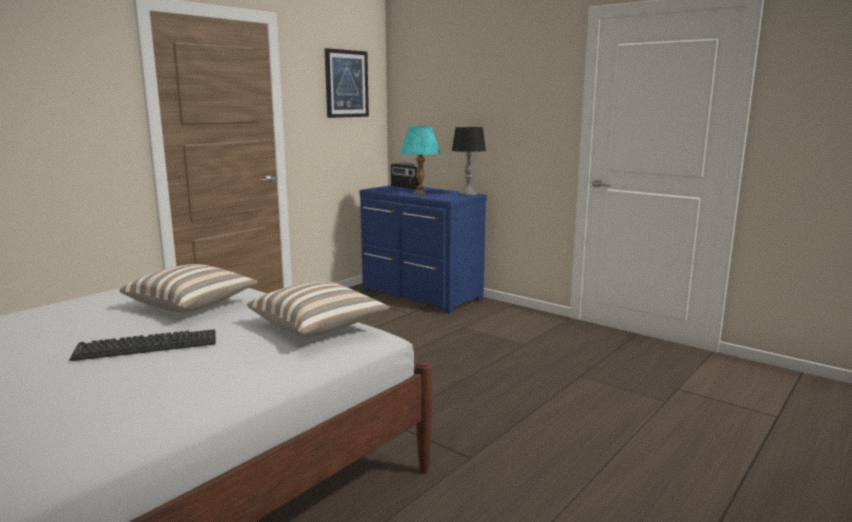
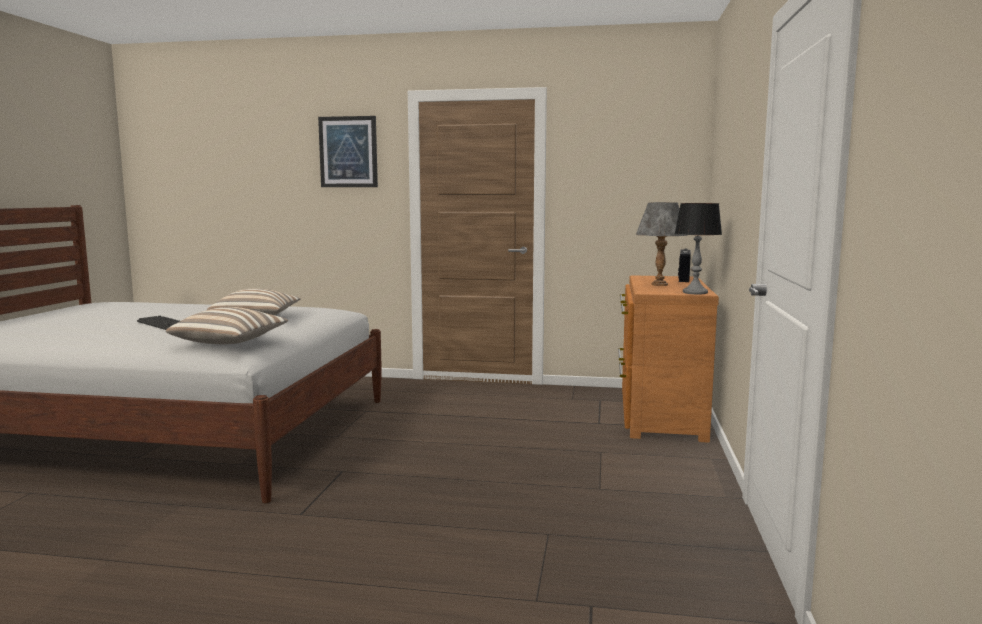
camera: 60 degrees right, 5 degrees down
(346, 84) = (639, 154): picture -> picture (348, 152)
(420, 193) = (659, 284): turquoise table lamp -> grey table lamp
(420, 295) = (659, 415): blue dresser -> brown dresser

